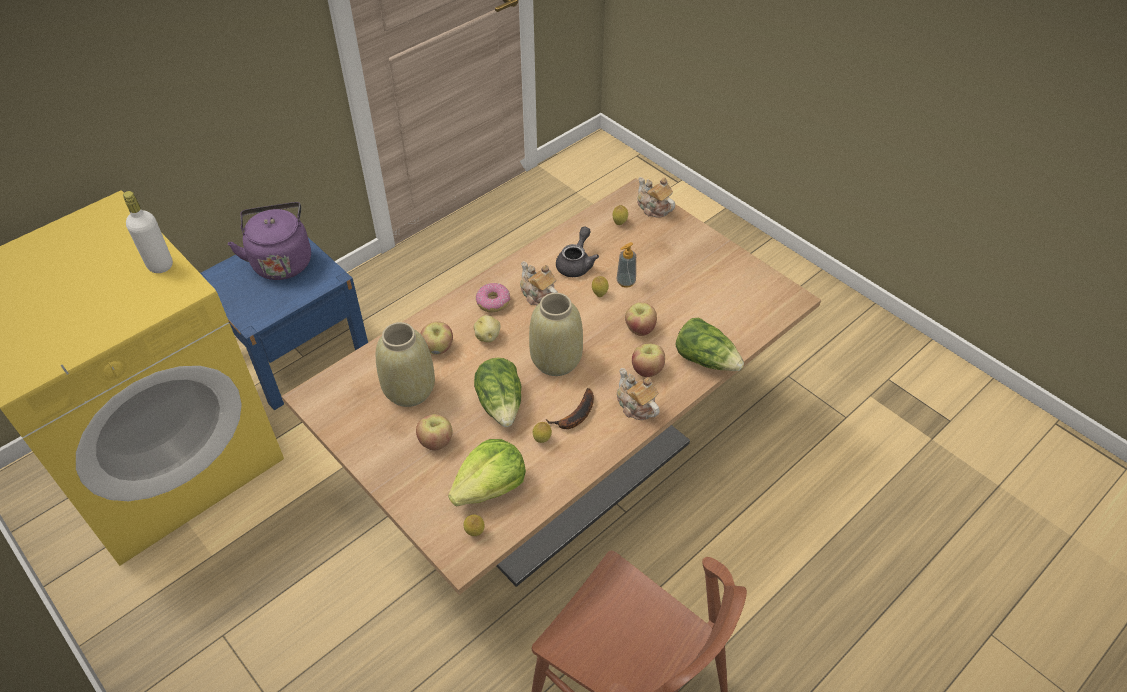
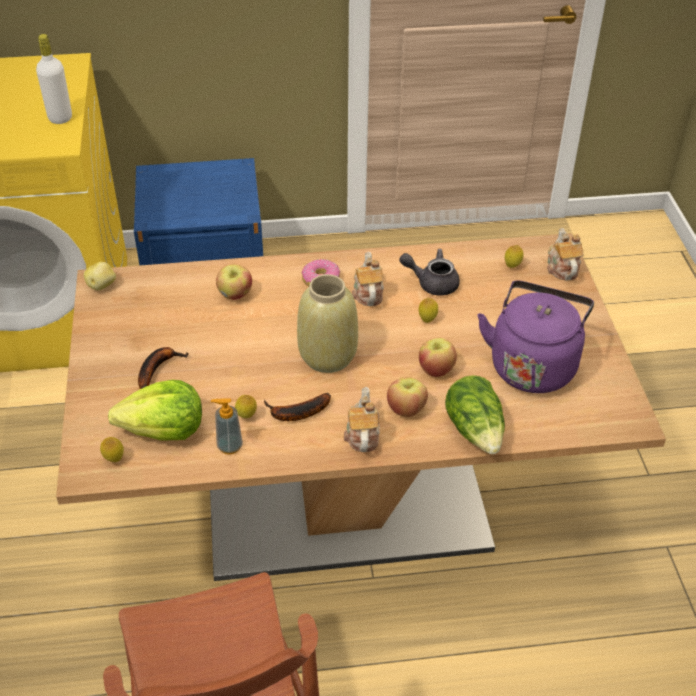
camera: 35 degrees right, 5 degrees down
(281, 261) = (216, 183): purple kettle -> purple kettle (533, 364)
(410, 390) = (178, 317): beige vase -> none
(436, 441) = (157, 369): apple -> banana
(488, 336) = (287, 306): potato -> potato (102, 285)
(501, 404) = (242, 367): lettuce -> none
(576, 263) = (432, 283): grey teapot -> grey teapot turned 135 degrees counterclockwise
(626, 282) = (465, 321): soap dispenser -> soap dispenser (229, 446)

